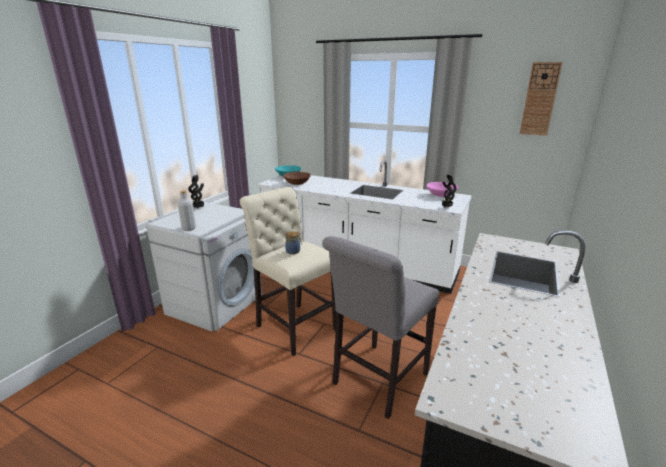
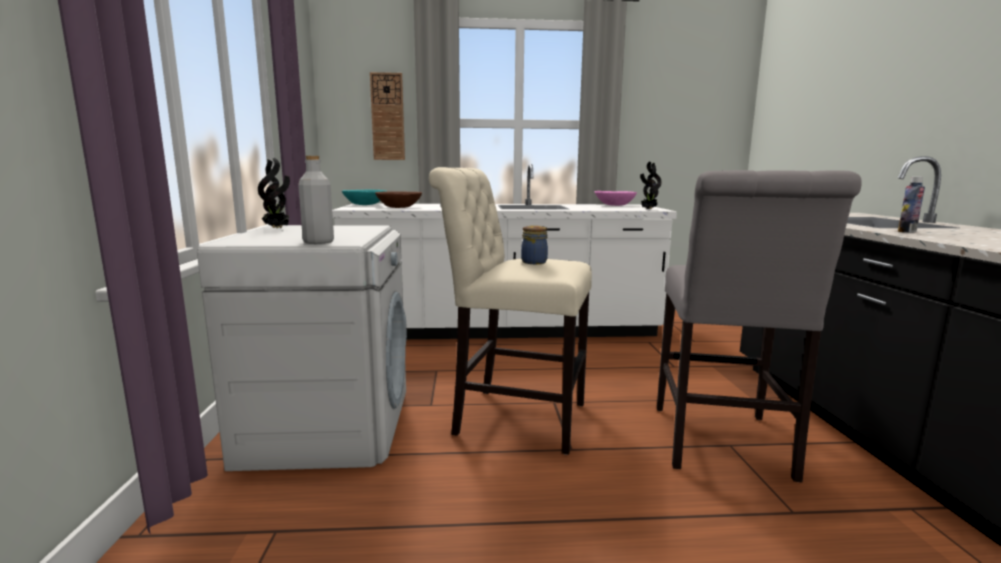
camera: 30 degrees left, 10 degrees down
(485, 293) = (907, 231): none -> bottle
(539, 99) = (701, 82): wall clock -> wall clock (387, 117)

